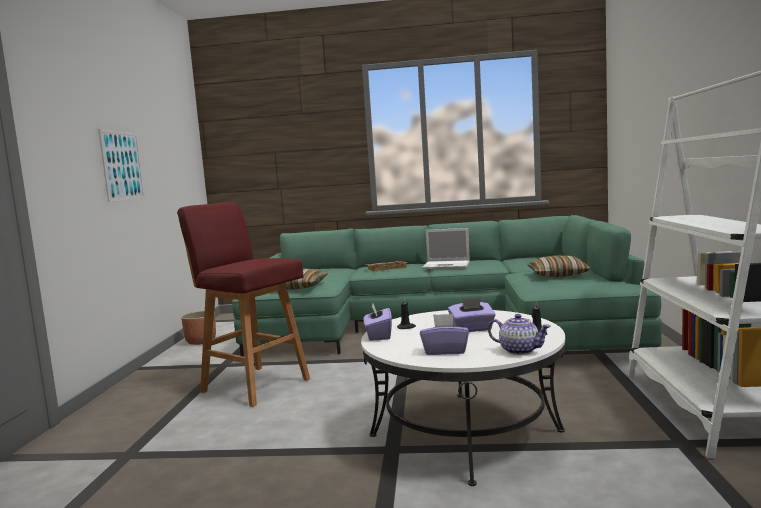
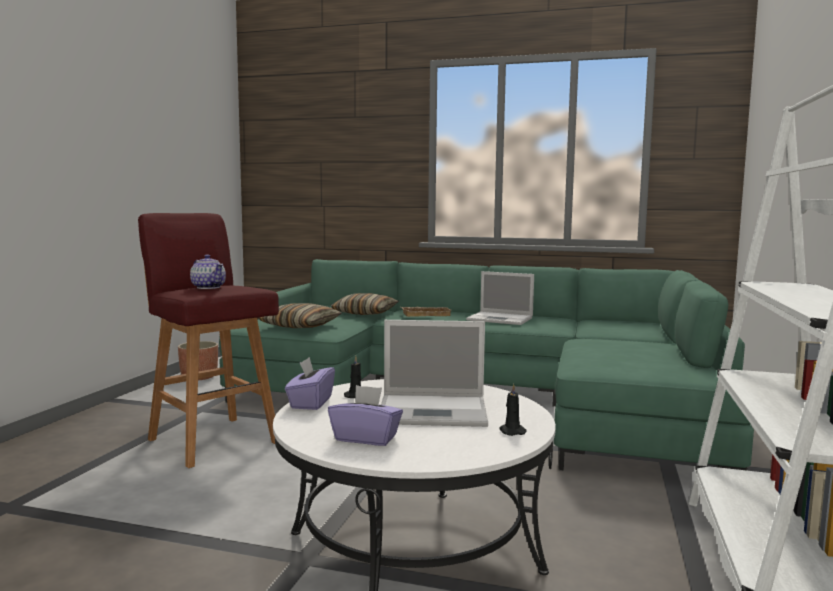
camera: 10 degrees right, 0 degrees up
(122, 166) = (112, 162): picture -> none
(472, 329) = (435, 411): purple tissue box -> laptop
(519, 350) = (462, 453): teapot -> teapot (208, 287)
(557, 275) = (627, 348): pillow -> pillow (365, 313)

